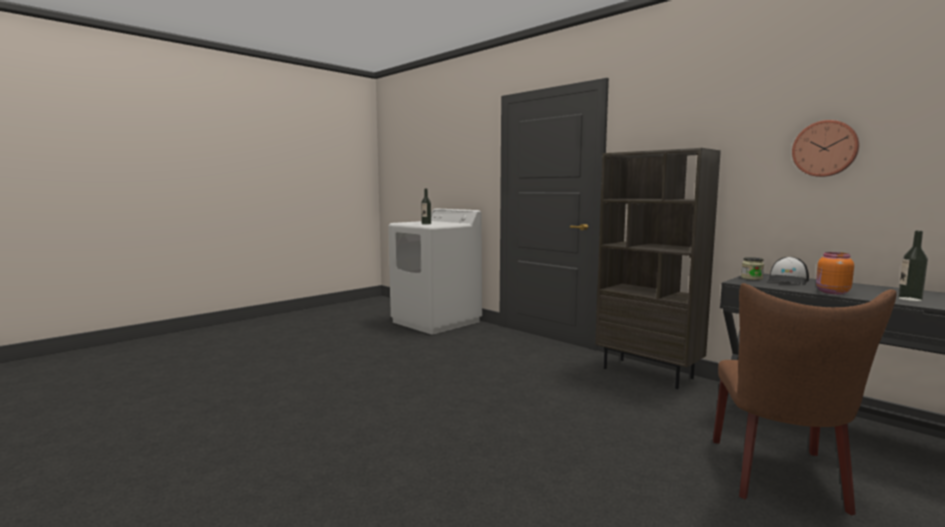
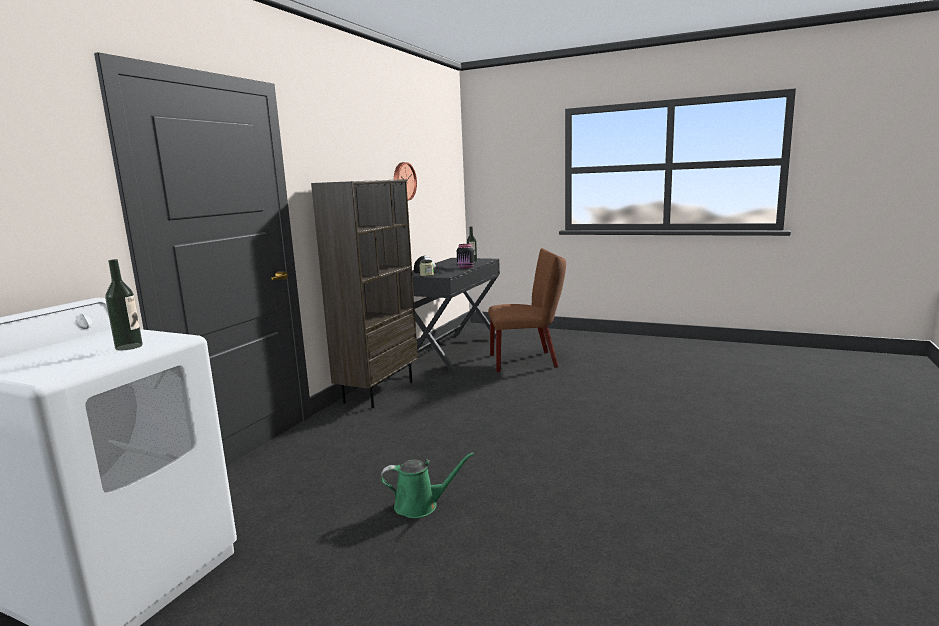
camera: 110 degrees left, 5 degrees up
(424, 367) = (420, 505): none -> green watering can
(831, 292) = (466, 267): orange jar -> black jar

